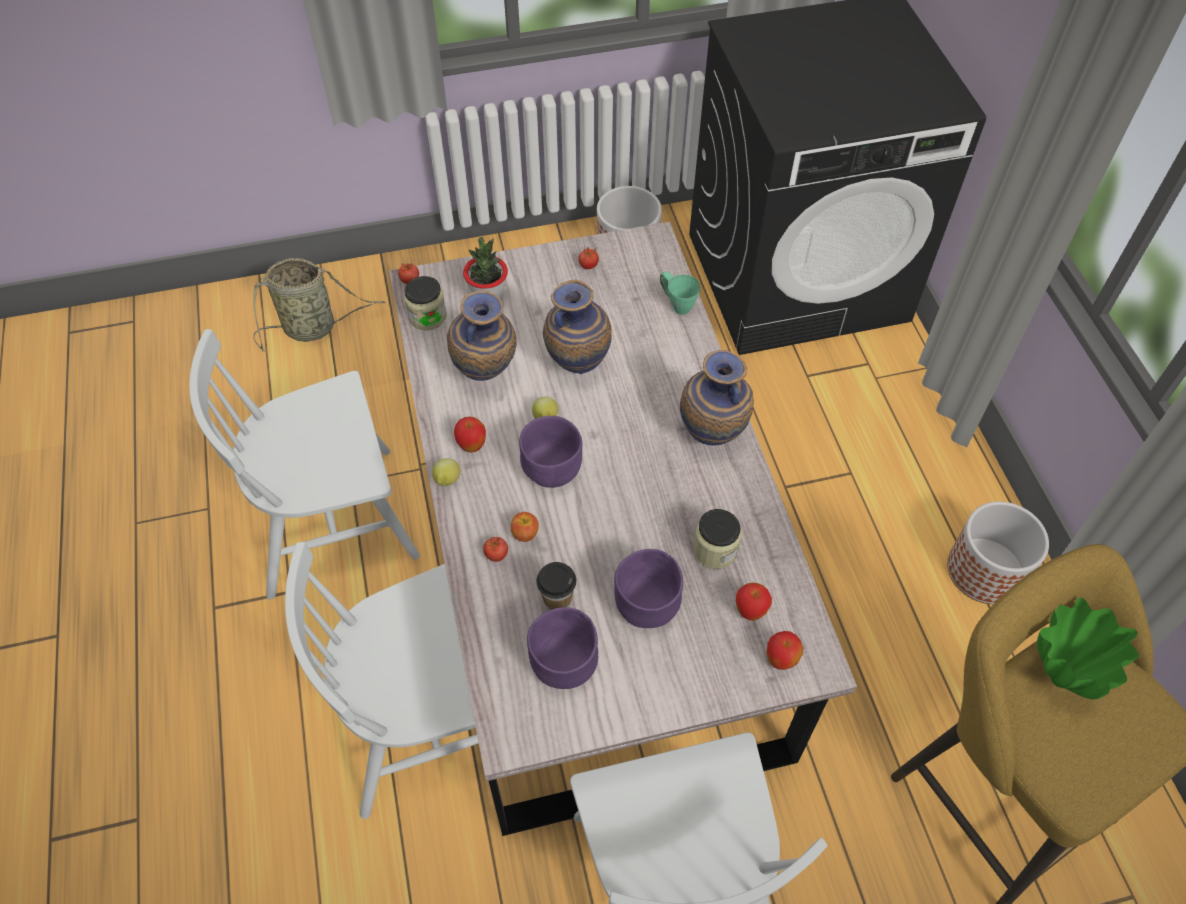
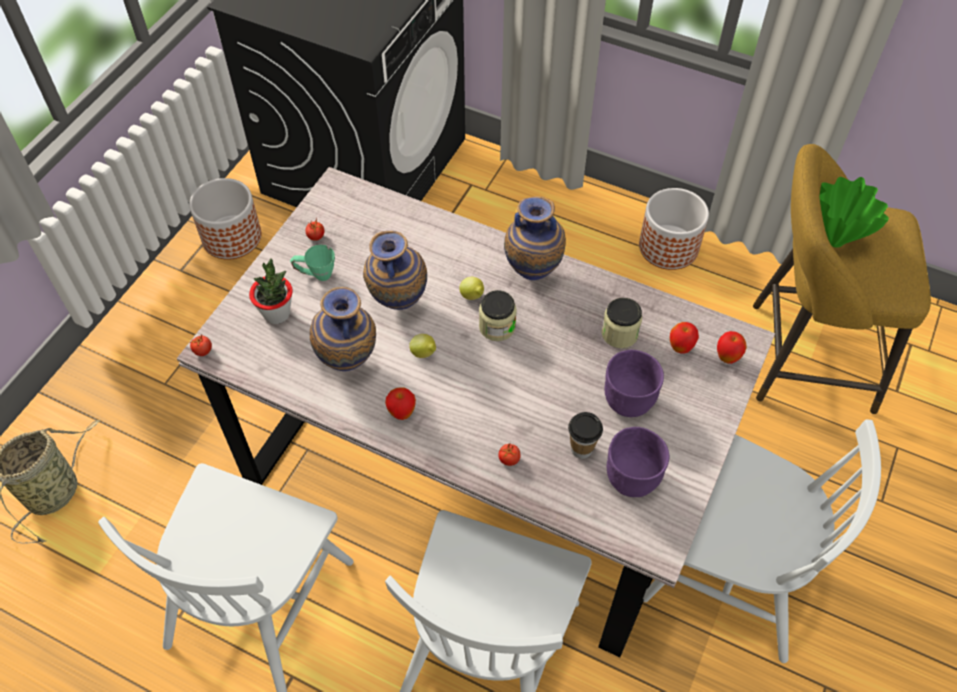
camera: 50 degrees left, 0 degrees up
(427, 316) = (251, 363): jar -> jar (497, 327)
(447, 481) = (417, 449): lemon -> lemon (472, 297)
(525, 533) = (508, 430): apple -> none
(552, 473) = (473, 380): purple bowl -> none
(676, 304) = (405, 214): green mug -> green mug (316, 275)

